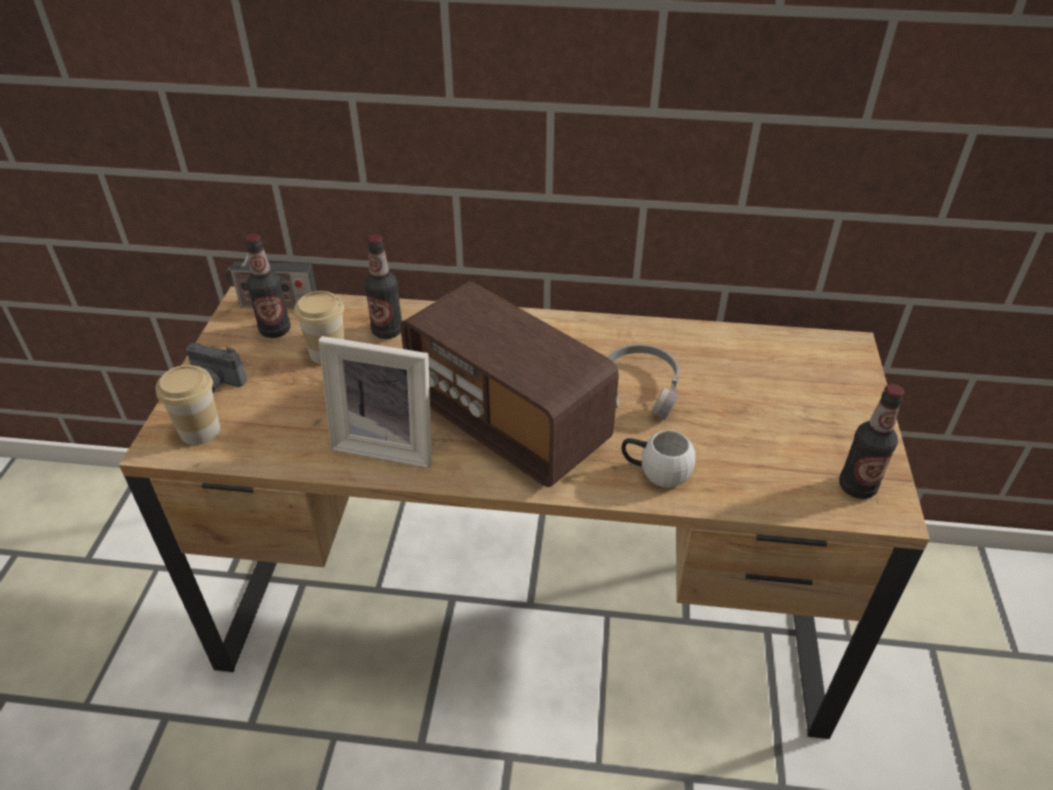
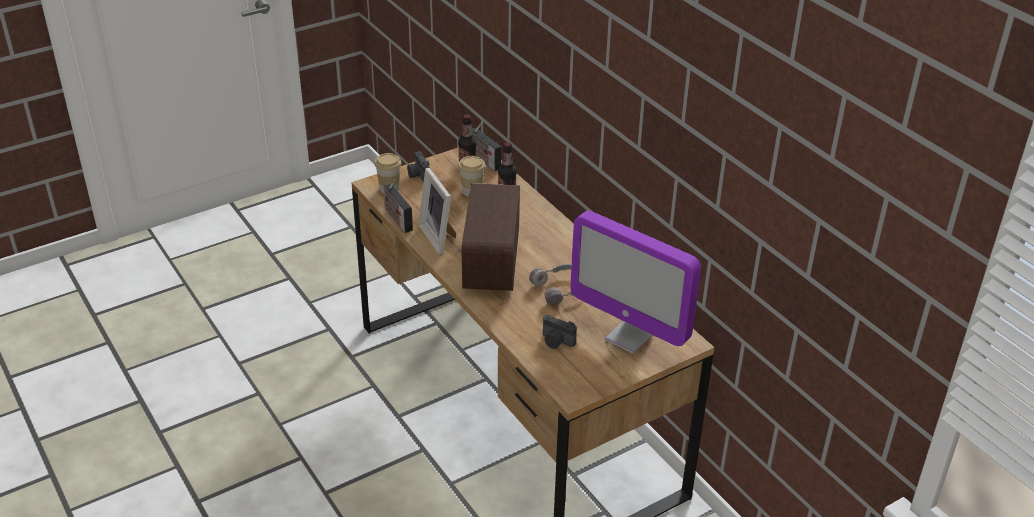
camera: 50 degrees right, 5 degrees down
(282, 464) = (396, 218): none -> radio
(655, 472) = (512, 316): white mug -> none
(753, 459) = (556, 341): none -> camera
(797, 387) = (629, 336): none -> monitor
(857, 487) = (577, 380): bottle -> none

